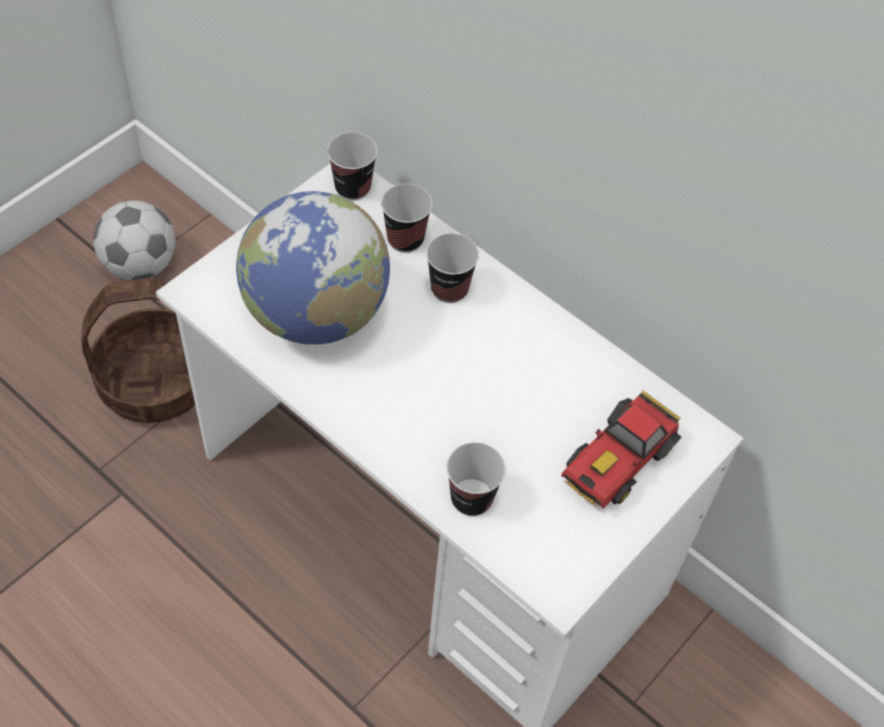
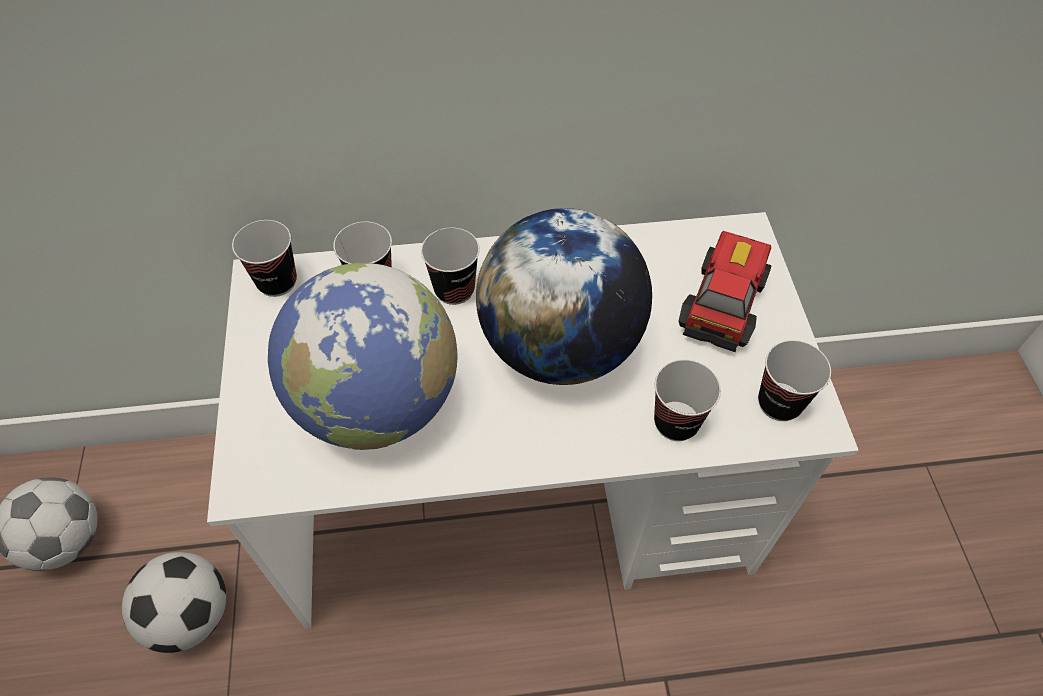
camera: 45 degrees left, 0 degrees up
(155, 382) = (191, 616): basket -> football
(465, 385) = (560, 347): none -> globe
(555, 556) = (779, 403): none -> cup
(616, 463) = (724, 301): toy car -> toy car turned 150 degrees counterclockwise

